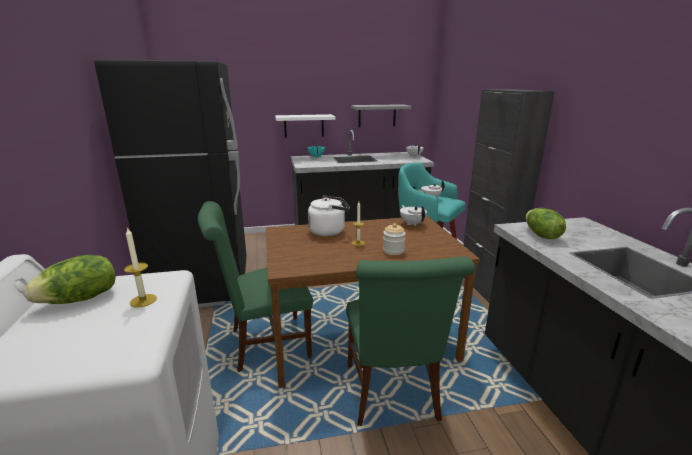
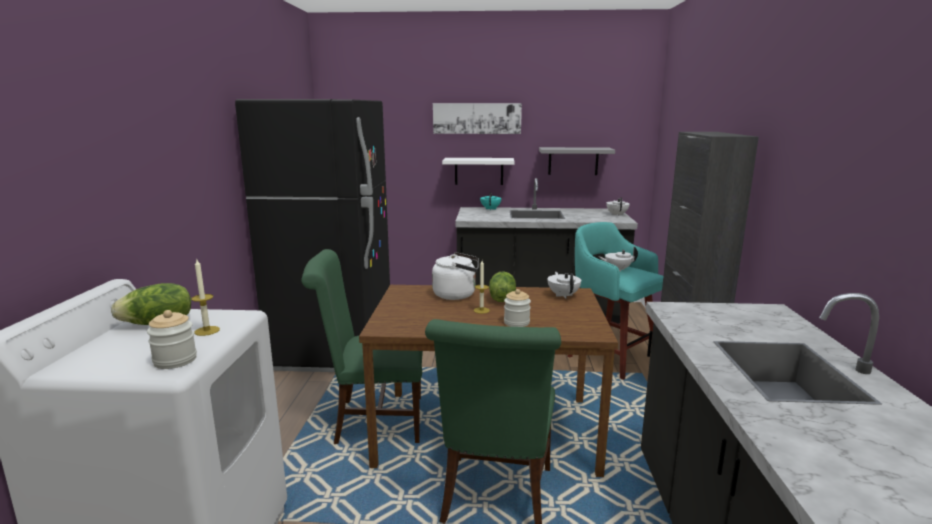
camera: 15 degrees right, 5 degrees down
(129, 342) = (175, 360): none -> jar
(300, 81) = (477, 118): none -> picture
(541, 235) = (695, 319): lettuce -> lettuce (501, 299)

